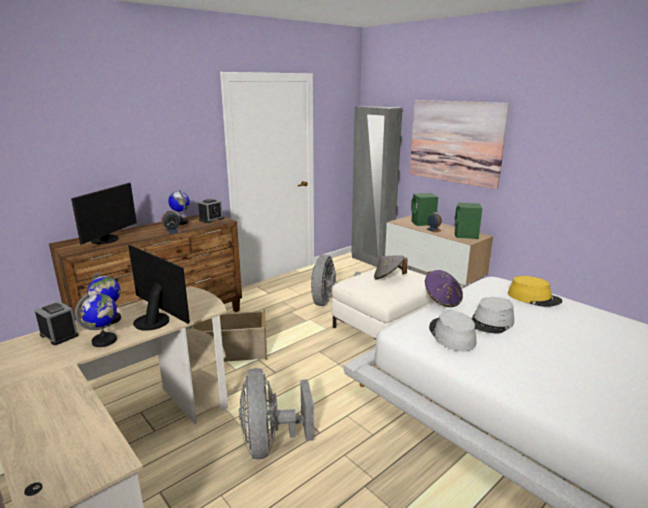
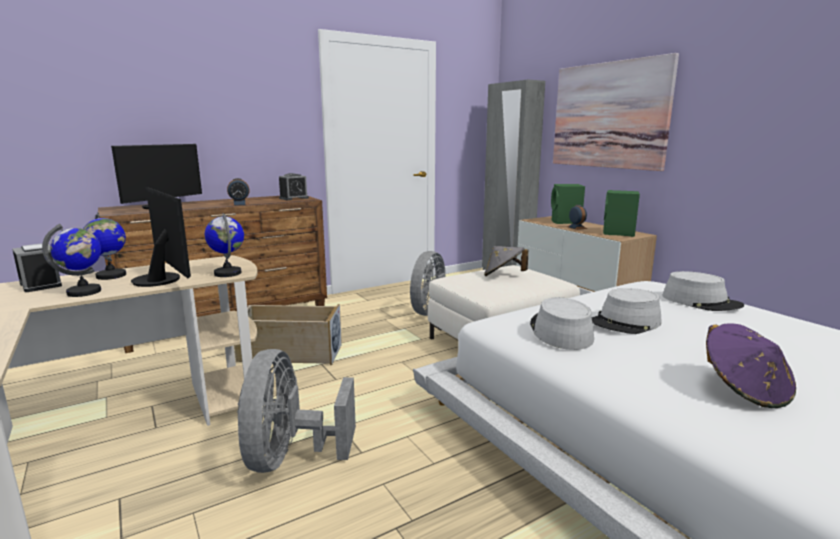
camera: 10 degrees right, 5 degrees down
(181, 222) = (257, 199): globe -> globe (228, 273)
(442, 300) = (564, 297): purple hat -> purple hat (744, 390)
(534, 298) = (701, 301): yellow hat -> grey hat

